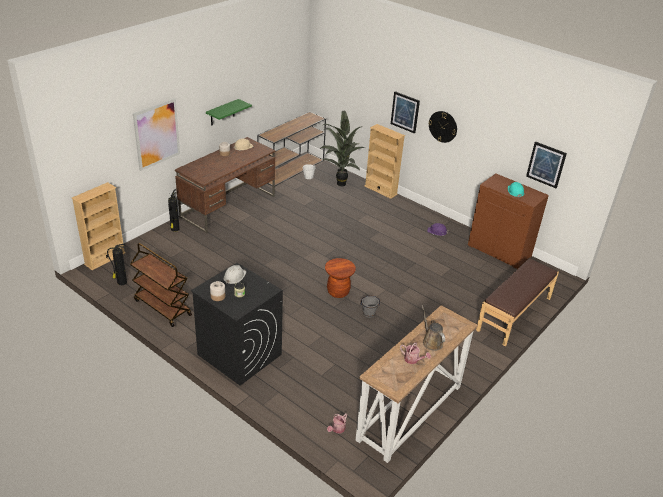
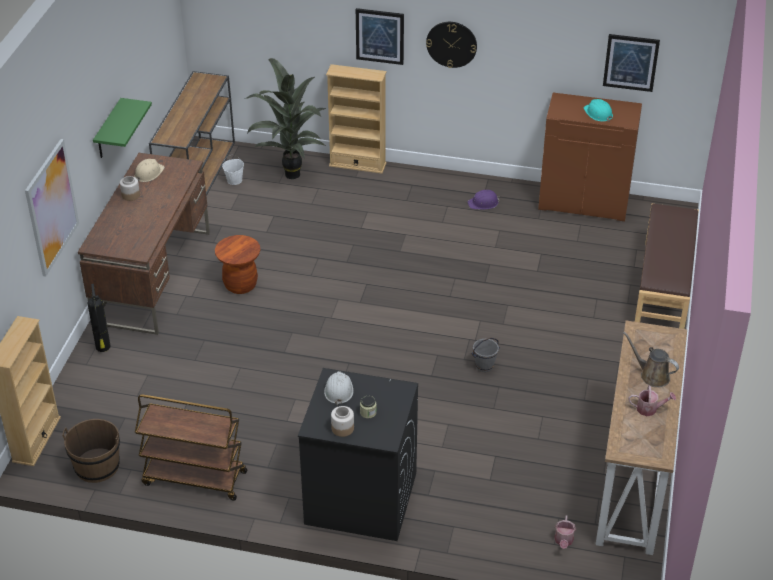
camera: 25 degrees left, 5 degrees up
(121, 282) = (97, 466): fire extinguisher -> brown bucket
(338, 292) = (420, 350): brown stool -> brown stool (240, 285)

